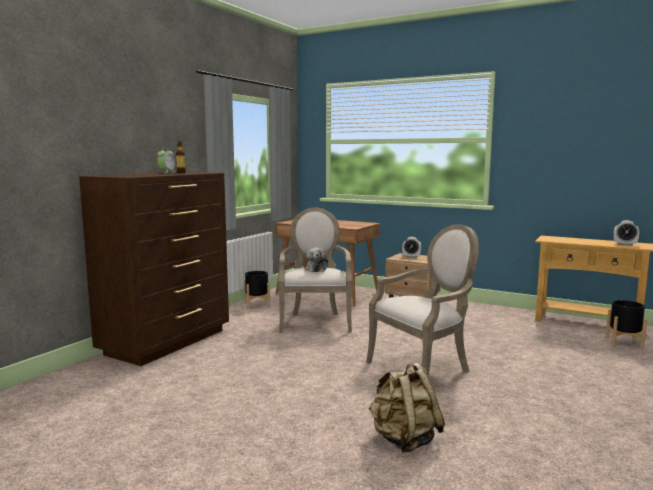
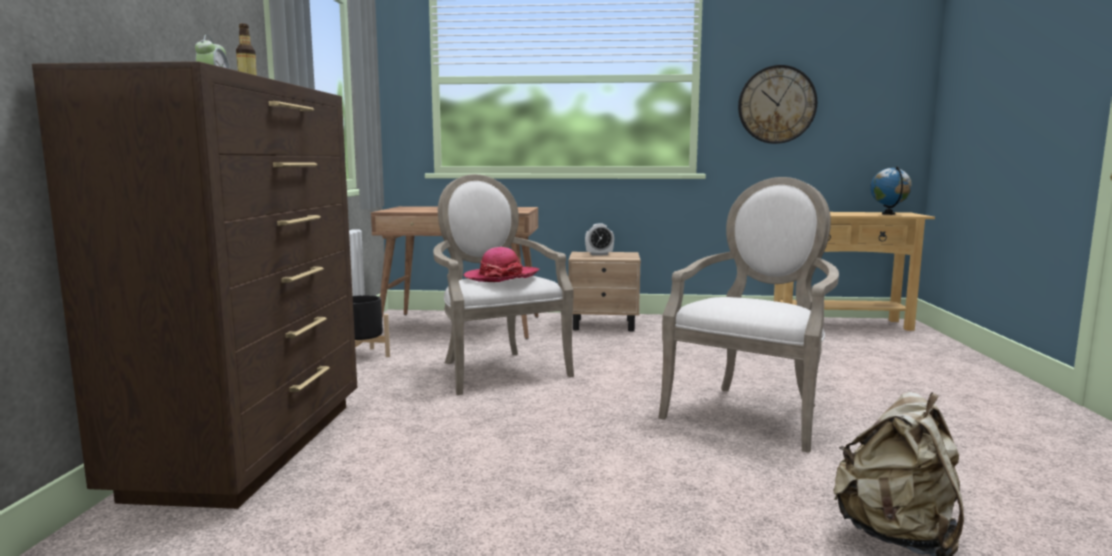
camera: 25 degrees left, 0 degrees up
(315, 269) = (501, 277): plush toy -> hat
(547, 159) = (777, 104): none -> wall clock
(624, 343) = (912, 340): black planter -> none
(625, 244) = (888, 214): alarm clock -> globe

